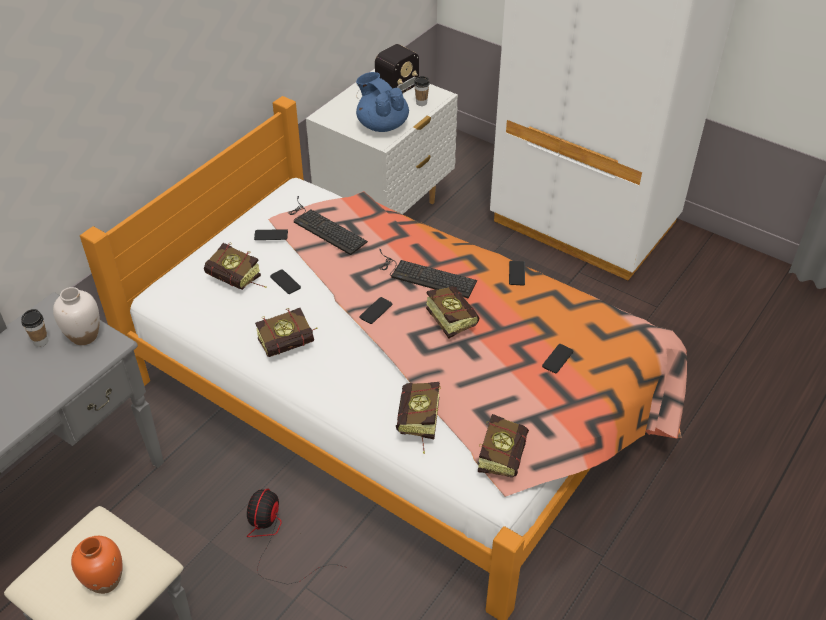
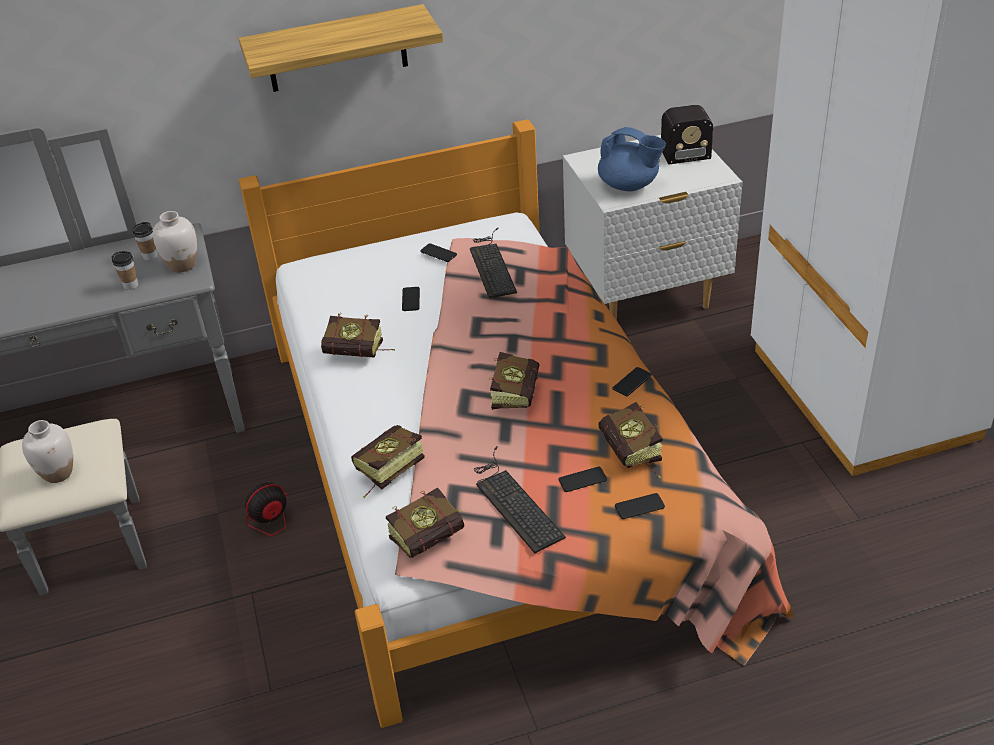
camera: 40 degrees right, 5 degrees down
(105, 580) = (58, 473): orange vase -> white vase
(139, 82) = (336, 49): none -> shelf
(238, 281) = (373, 282): book -> book (633, 456)
(376, 311) = (456, 356): phone -> phone (639, 506)
(382, 125) = (629, 185): blue teapot -> blue teapot turned 120 degrees clockwise
(421, 103) = (693, 177): cup -> cup (131, 285)
(424, 275) = (535, 344): keyboard -> keyboard (514, 501)

